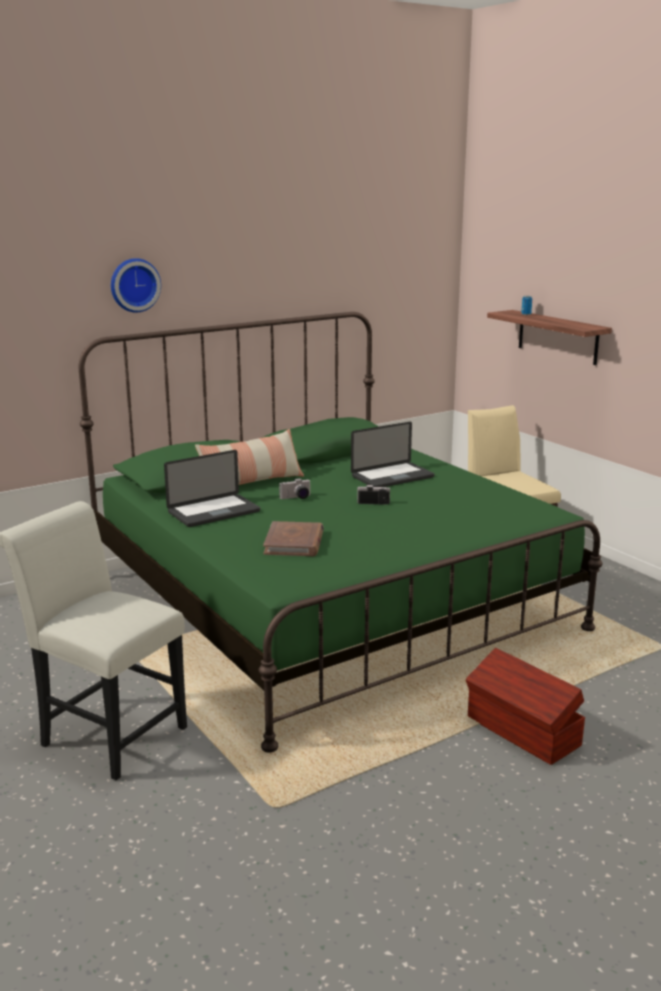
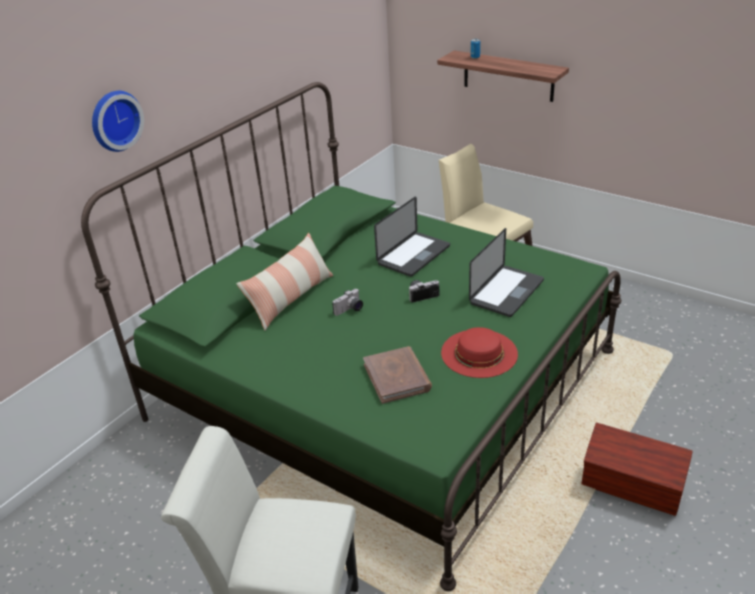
camera: 20 degrees left, 15 degrees up
(214, 512) = (287, 354): laptop -> laptop (506, 292)
(386, 543) = (479, 353): none -> red hat

